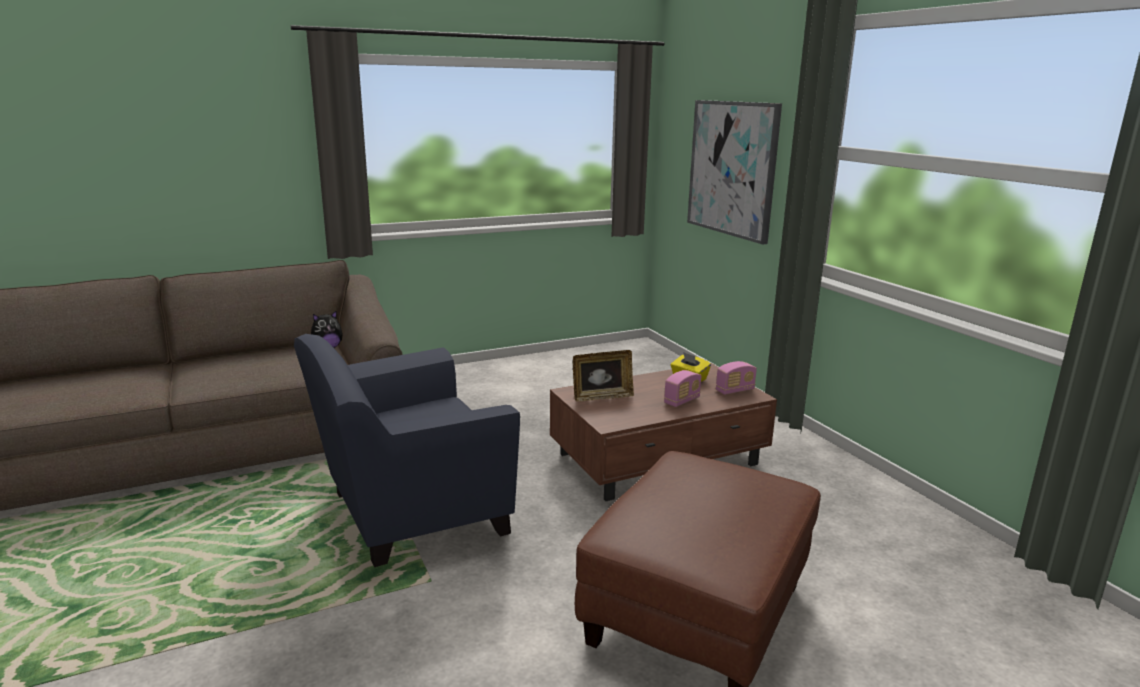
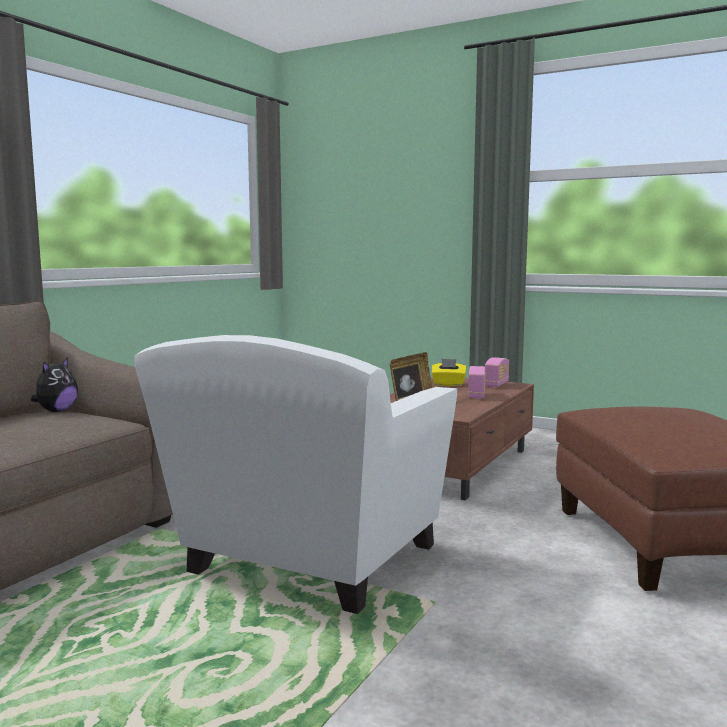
camera: 35 degrees left, 10 degrees down
(408, 513) = (304, 563): blue armchair -> white armchair
(732, 168) = (389, 209): picture -> none

